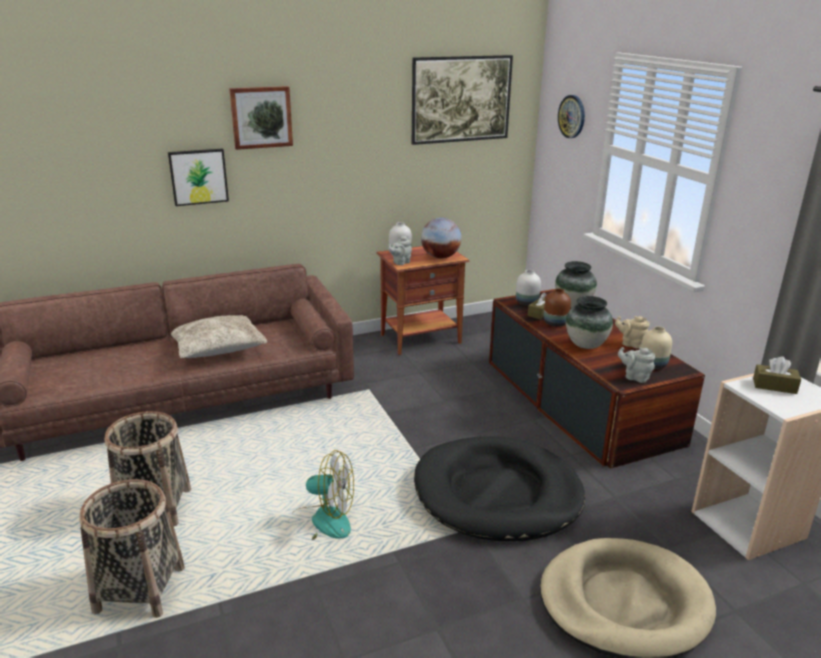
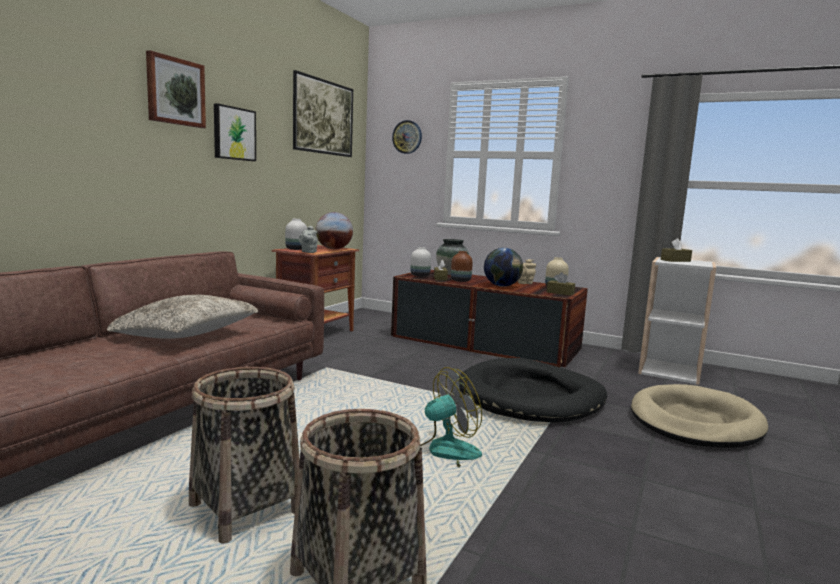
camera: 40 degrees left, 15 degrees down
(198, 176) = (108, 145): picture -> picture (234, 133)
(586, 345) = (502, 286): vase -> globe
(635, 377) = (560, 293): grey teapot -> brown tissue box

